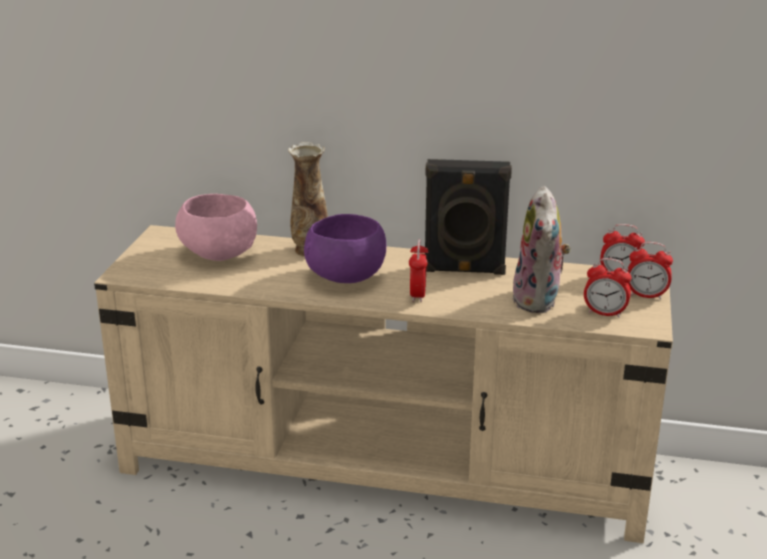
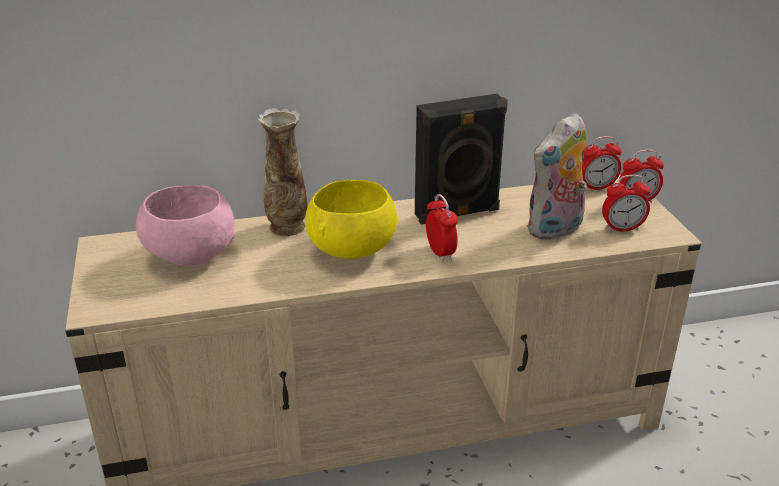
camera: 25 degrees left, 5 degrees up
(345, 278) = (352, 251): purple bowl -> yellow bowl
(539, 301) = (555, 230): plush toy -> plush toy turned 75 degrees clockwise

